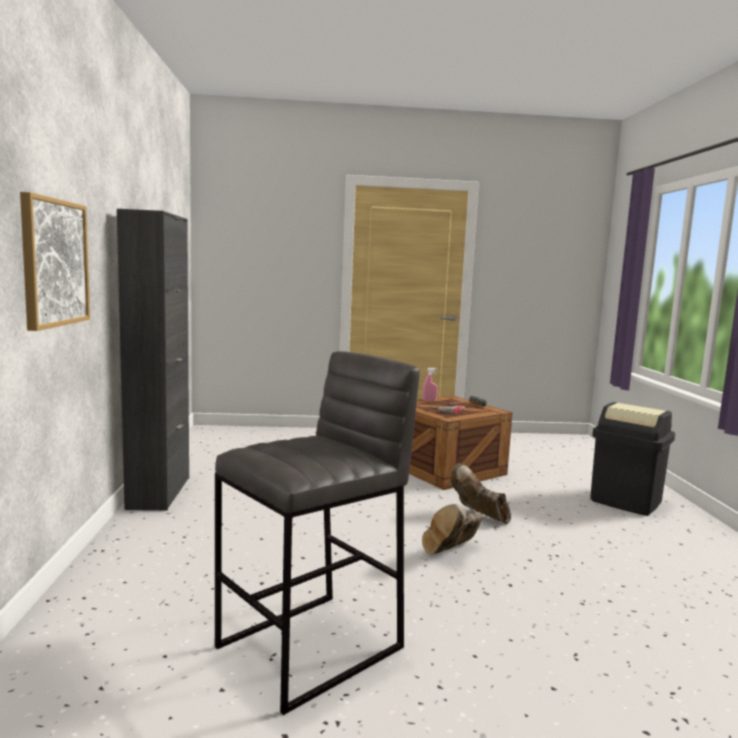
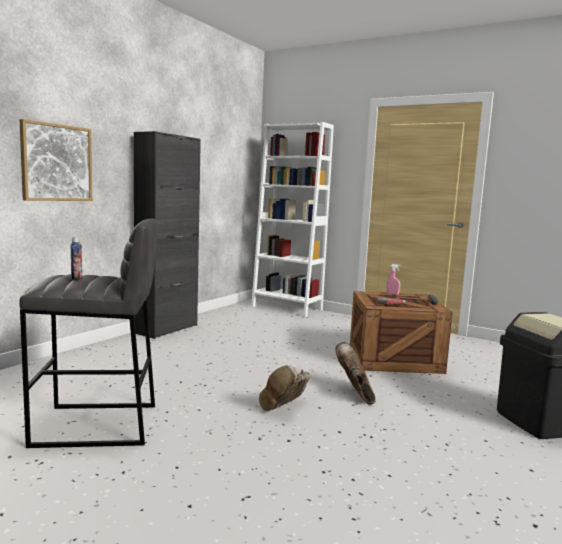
camera: 35 degrees right, 0 degrees up
(254, 433) = (286, 308): none -> white bookcase
(312, 451) = (76, 279): none -> bottle
(451, 552) = (284, 408): brown boot -> brown boot turned 45 degrees counterclockwise

